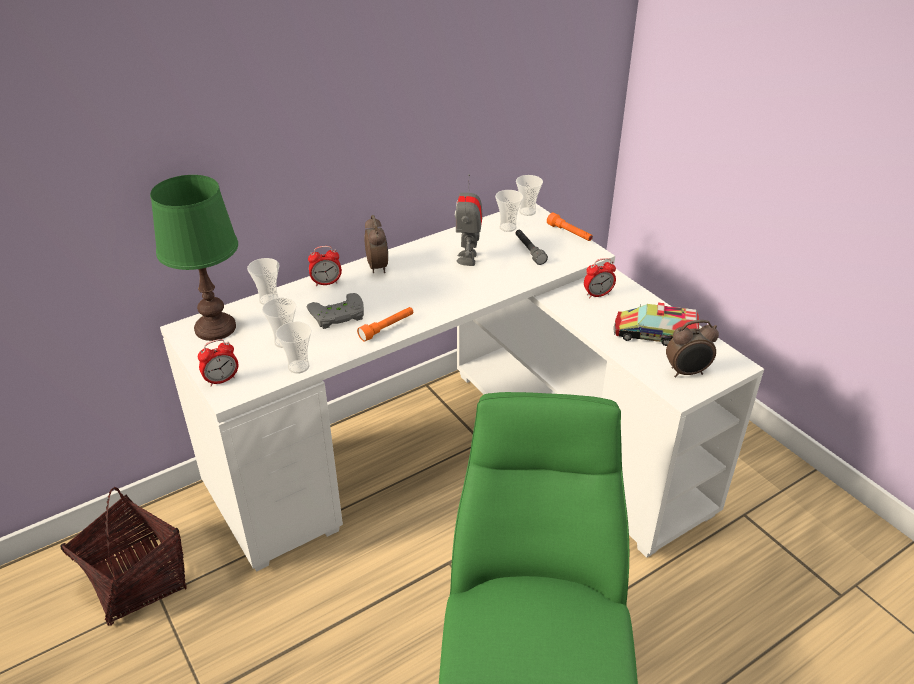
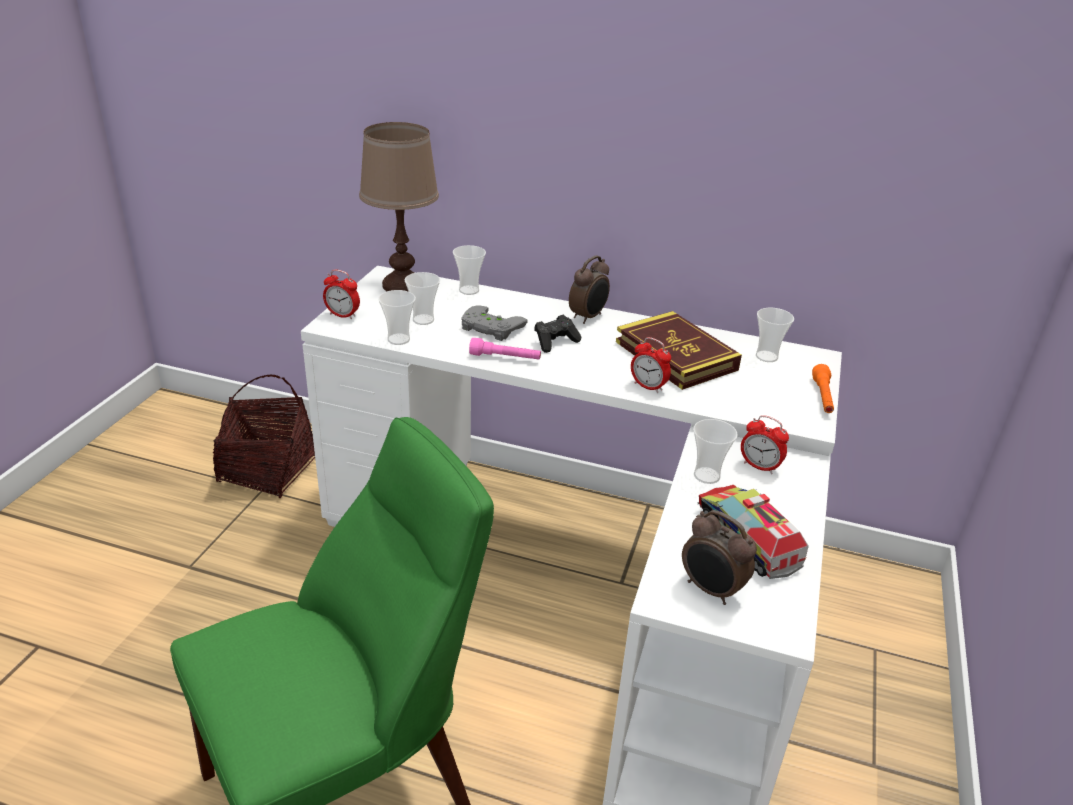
camera: 50 degrees right, 5 degrees down
(216, 328) = (403, 285): green table lamp -> brown table lamp
(326, 283) = (528, 304): alarm clock -> alarm clock (648, 386)
(387, 328) = (505, 358): orange flashlight -> pink flashlight
(393, 297) = (555, 342): none -> black game controller
(468, 258) = (675, 356): toy robot -> book
(527, 211) = (815, 357): cup -> cup (706, 476)
(529, 251) = (747, 385): grey flashlight -> none

